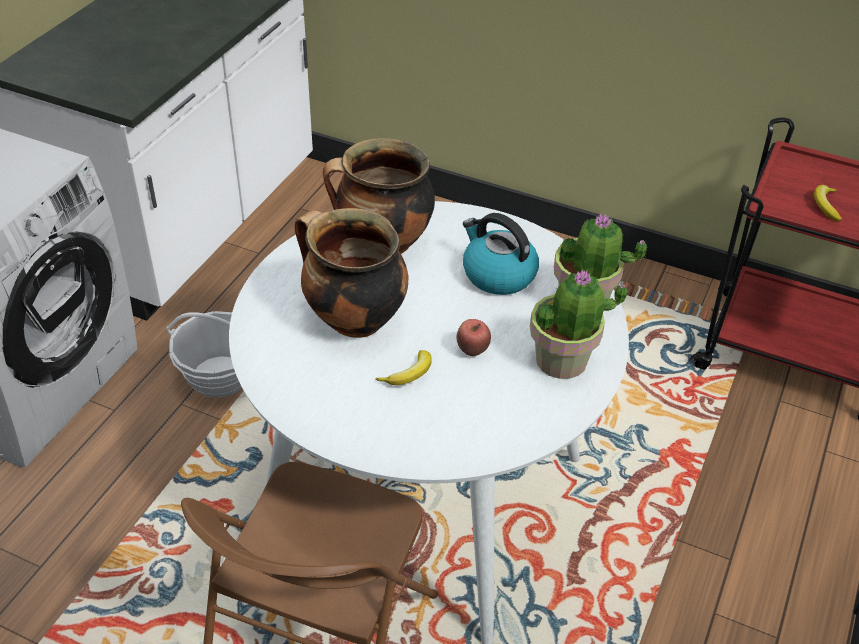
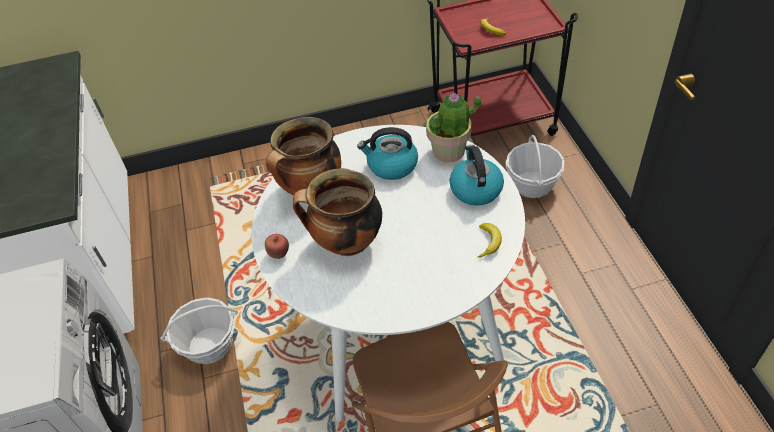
camera: 35 degrees left, 5 degrees up
(409, 374) = (411, 251): banana -> banana (489, 242)
(472, 350) = (427, 215): apple -> apple (279, 254)
(562, 360) = (475, 189): potted plant -> kettle
(765, 463) = (532, 184): none -> basket

